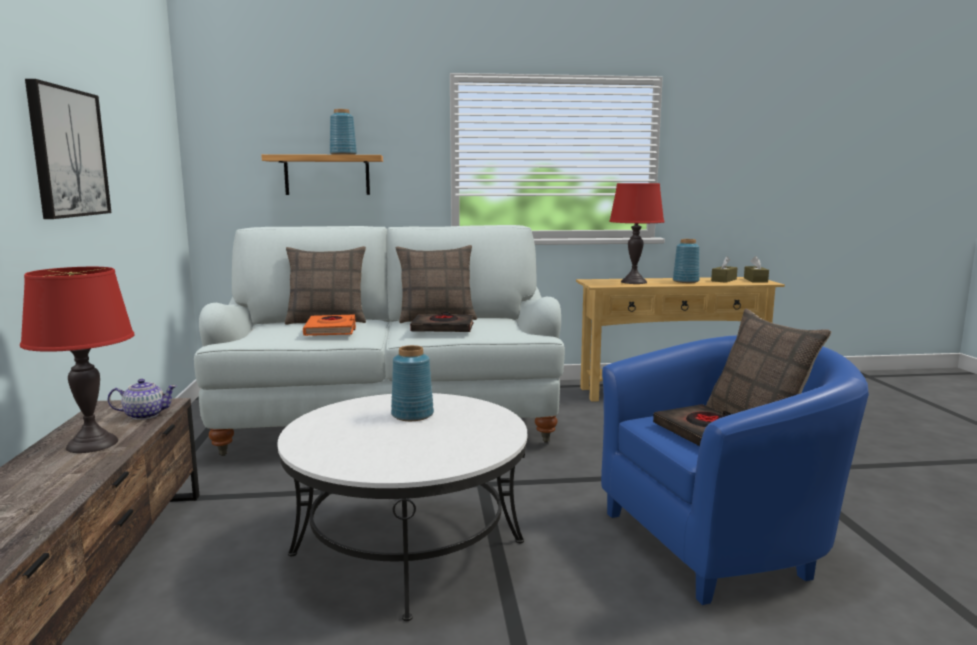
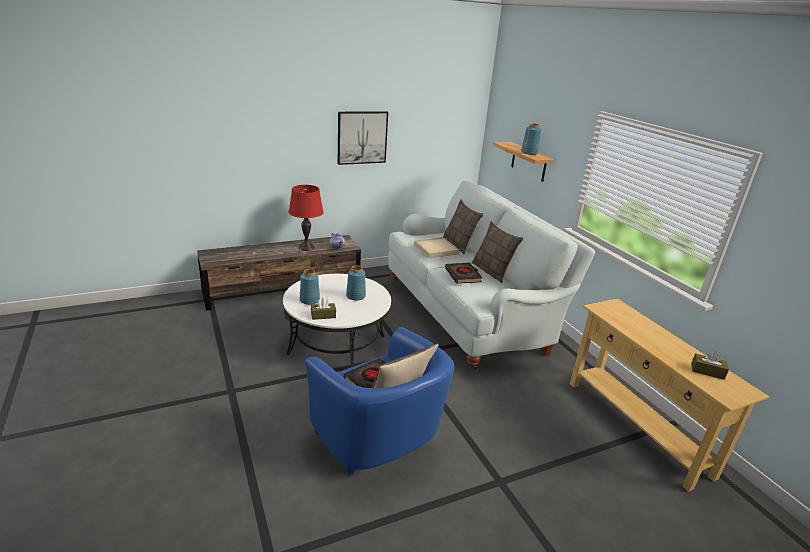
camera: 70 degrees right, 15 degrees up
(331, 330) = (436, 249): orange book -> beige tray
(634, 282) = (632, 323): red table lamp -> none
(686, 281) = (670, 349): blue vase -> blue vase (309, 300)
(755, 280) = (733, 392): brown tissue box -> brown tissue box (323, 315)

